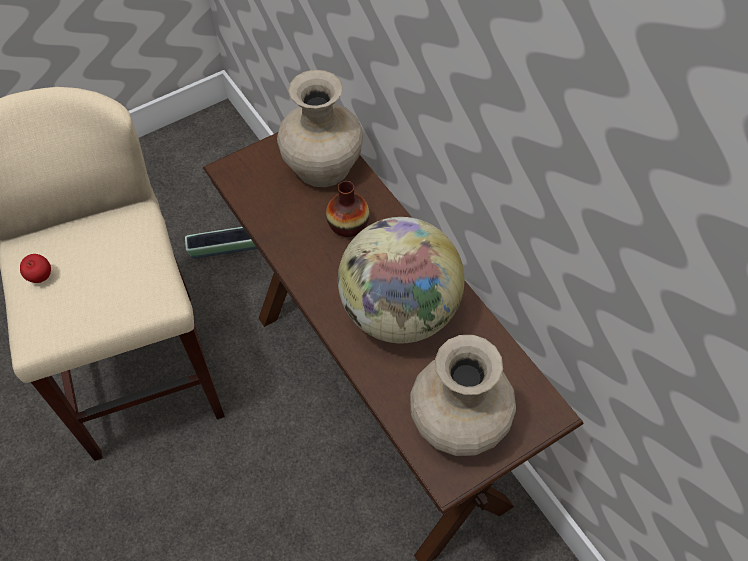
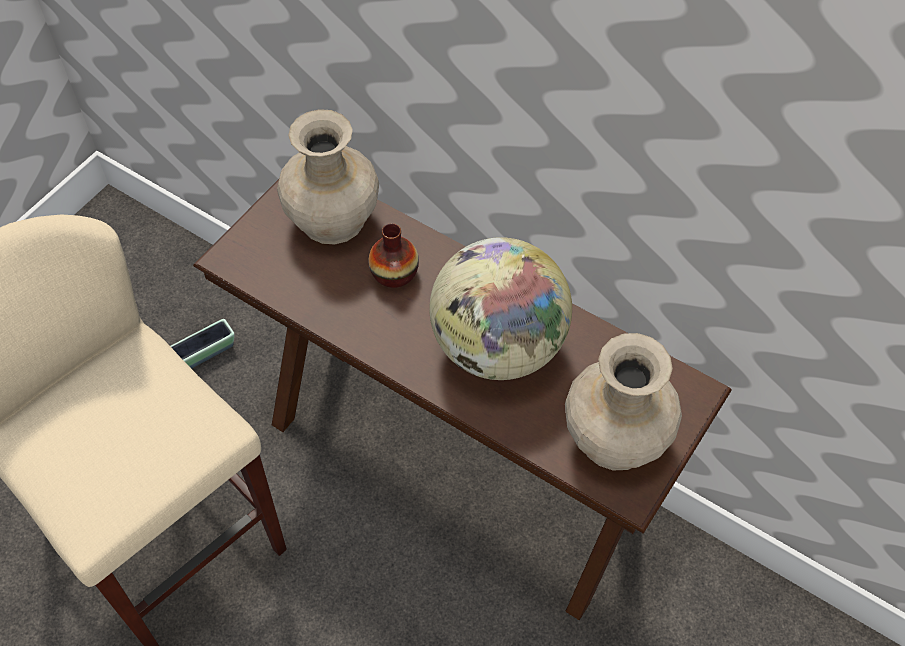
camera: 25 degrees left, 0 degrees up
(40, 277) = (59, 457): apple -> none

